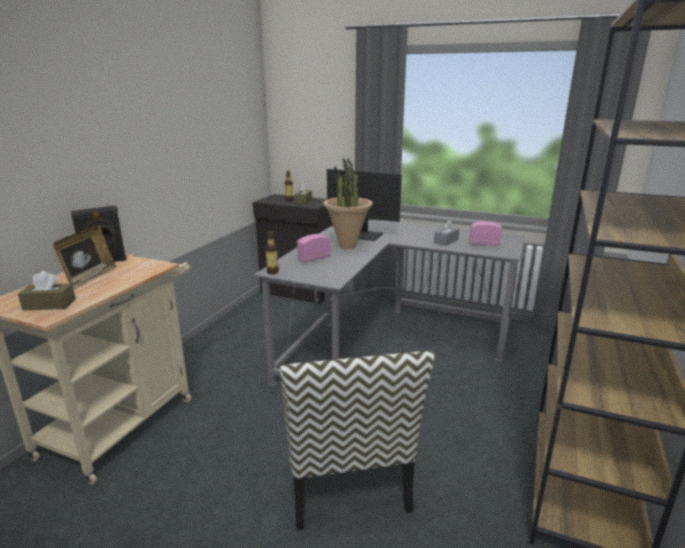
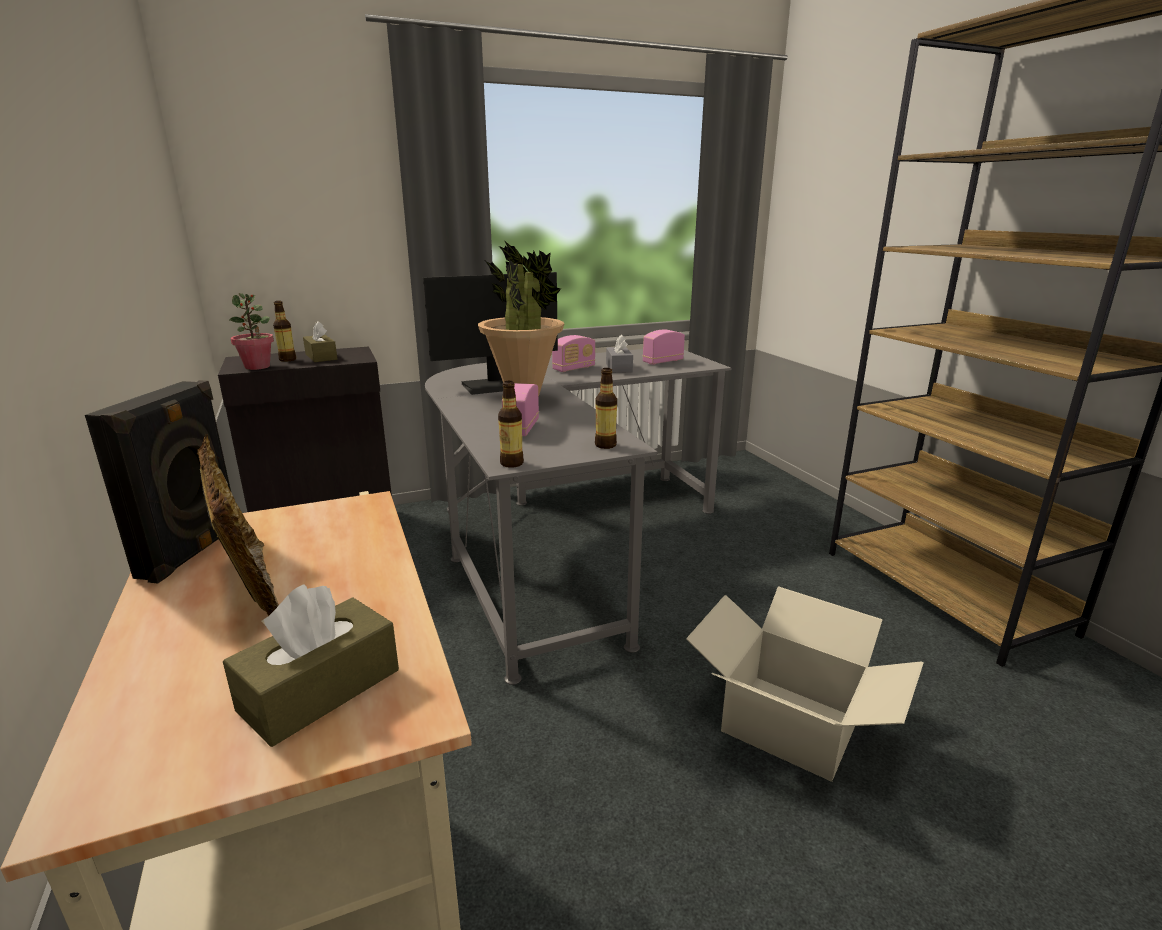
camera: 45 degrees left, 0 degrees up
(272, 201) = (257, 367): none -> potted plant
(325, 278) = (605, 445): none -> bottle
(345, 474) = (790, 726): chair -> cardboard box
(420, 235) = (574, 368): none -> radio

